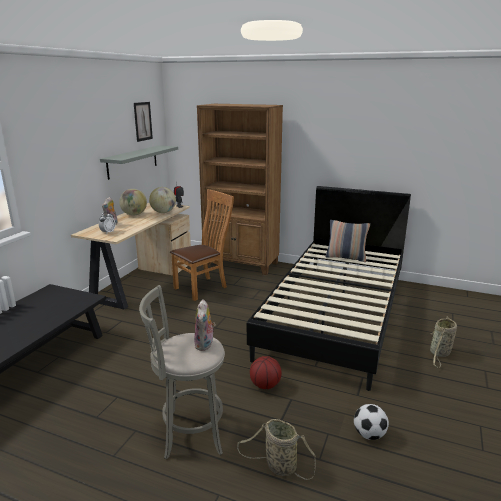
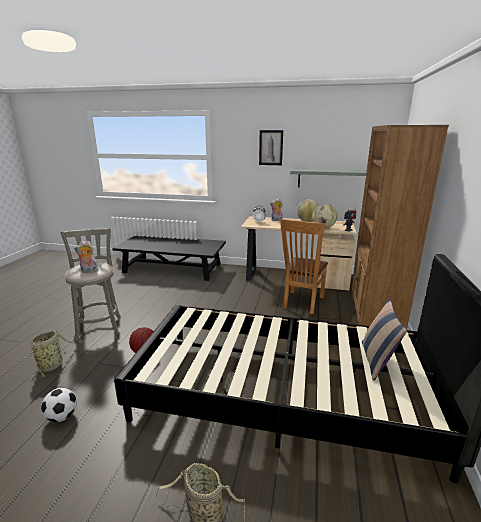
camera: 80 degrees right, 0 degrees up
(143, 121) = (360, 144): picture -> picture (271, 147)
(203, 287) = (301, 303): brown chair -> brown chair turned 75 degrees clockwise

